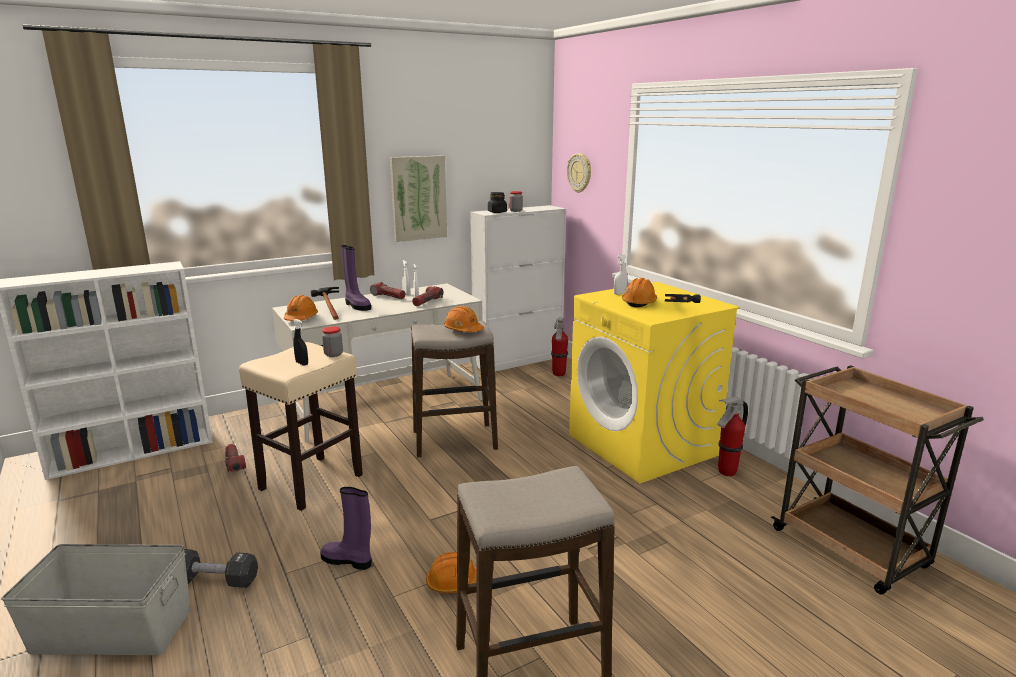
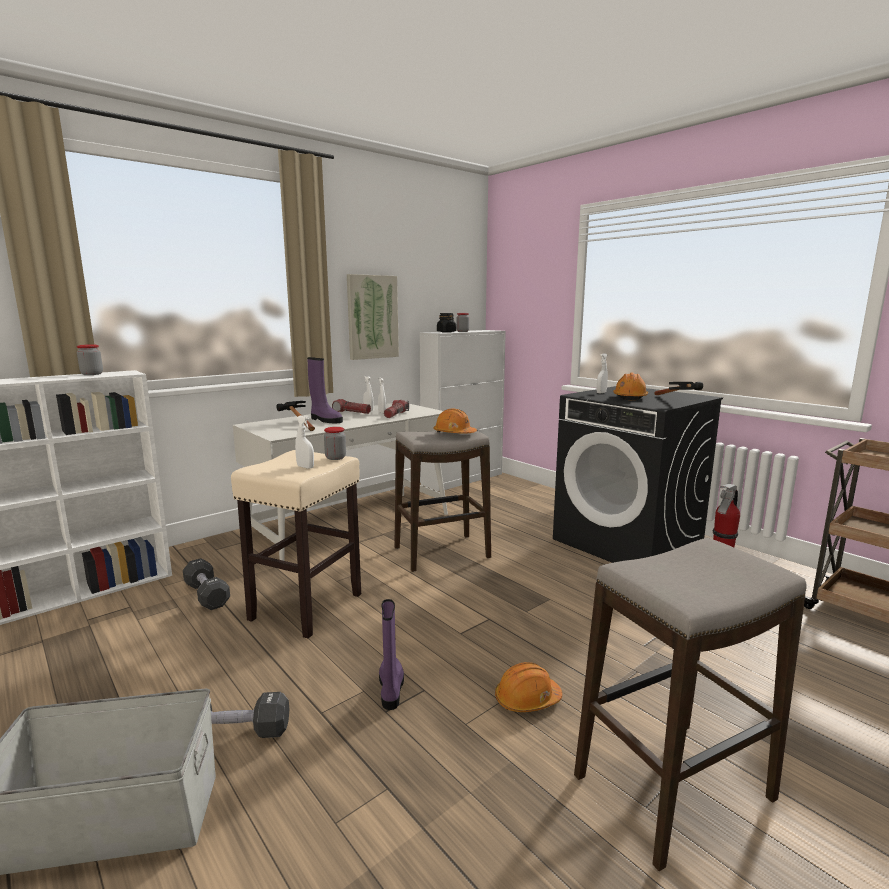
camera: 10 degrees left, 5 degrees down
(140, 267) = (92, 374): none -> jar
(234, 463) = (207, 595): flashlight -> black dumbbell
(301, 318) = (273, 431): orange hard hat -> none
(302, 363) = (305, 467): black spray bottle -> white spray bottle
(348, 560) = (391, 688): purple boot -> purple boot turned 75 degrees clockwise
(558, 374) = (508, 488): fire extinguisher -> none
(580, 173) = (519, 296): wall clock -> none
(643, 445) = (628, 543): yellow washing machine -> black washing machine

